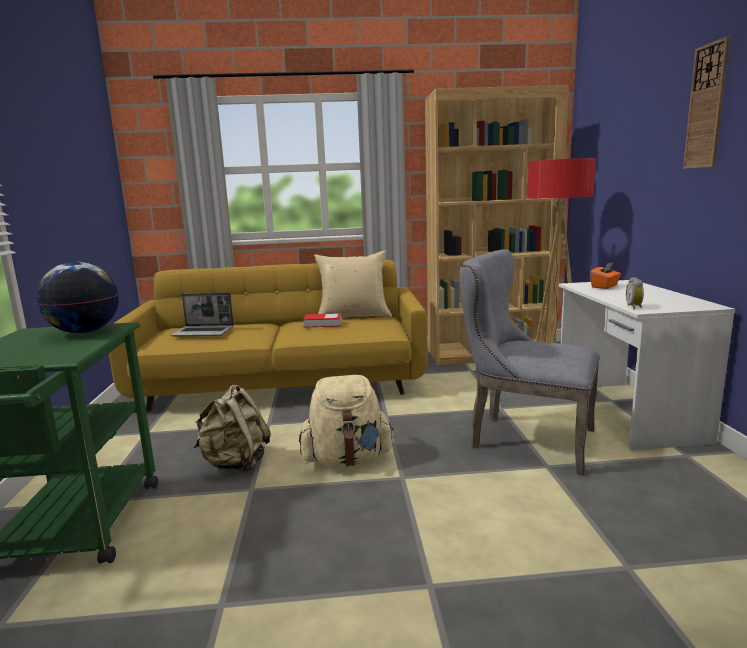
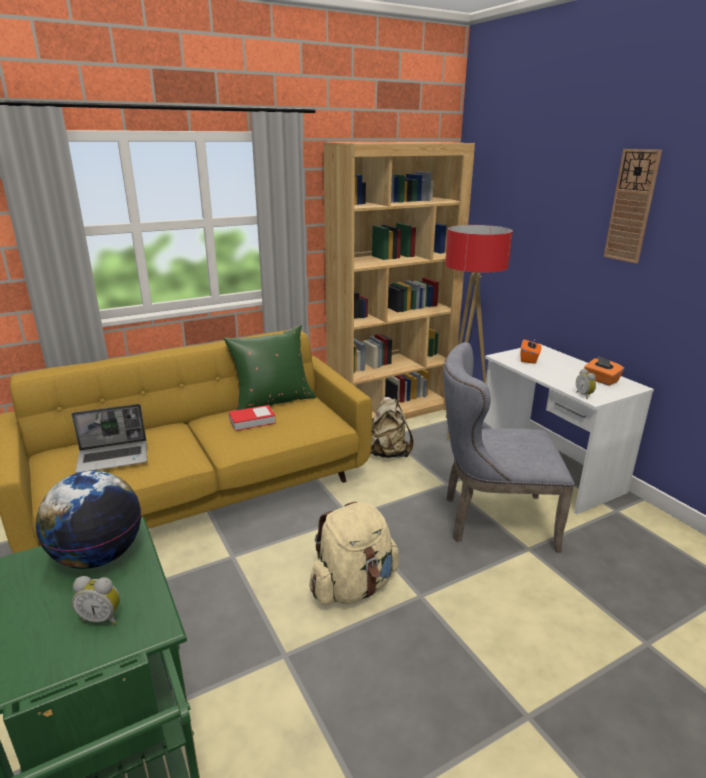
camera: 25 degrees left, 10 degrees up
(44, 352) = (102, 618): none -> alarm clock
(235, 464) = (239, 624): beige backpack -> beige backpack (387, 453)
(353, 317) = (272, 402): beige pillow -> green pillow
(671, 300) = (601, 380): none -> orange tissue box

